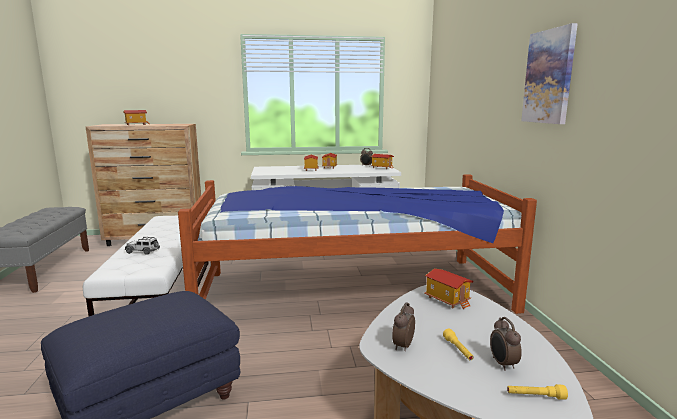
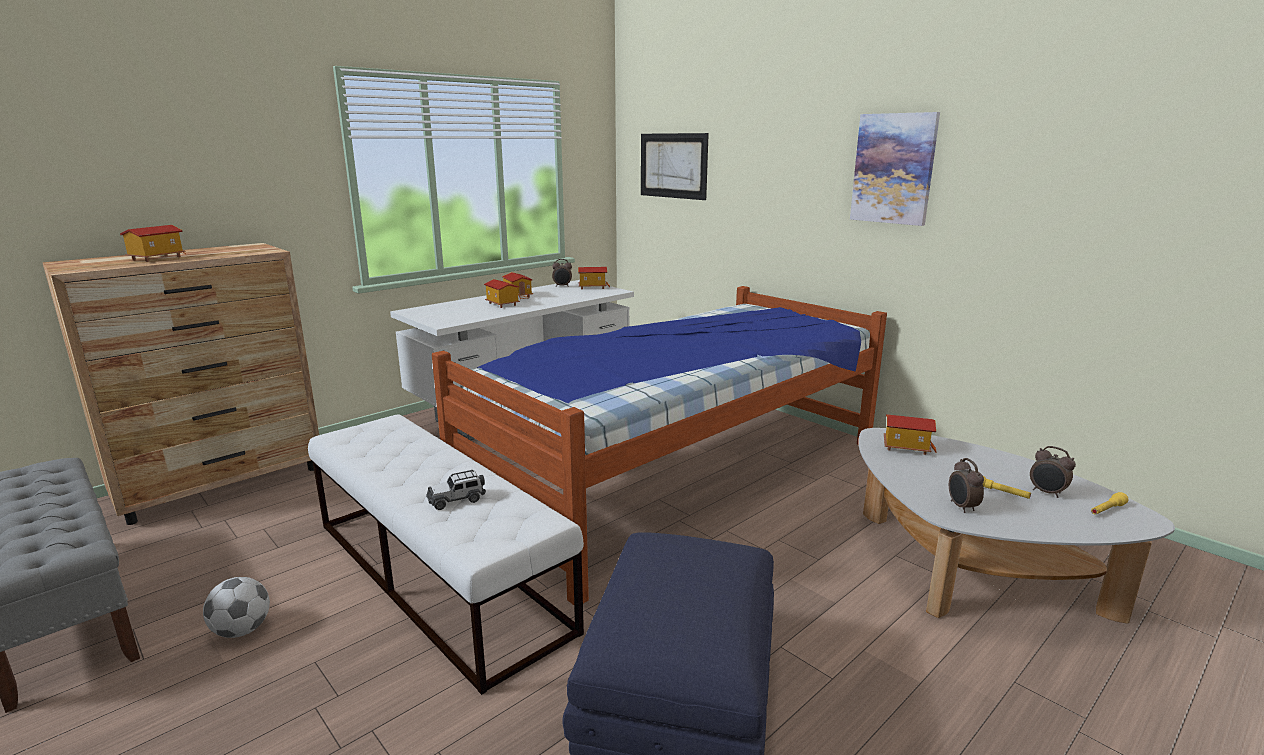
camera: 35 degrees left, 5 degrees up
(73, 294) = (242, 630): none -> football
(449, 88) = (673, 165): none -> picture

